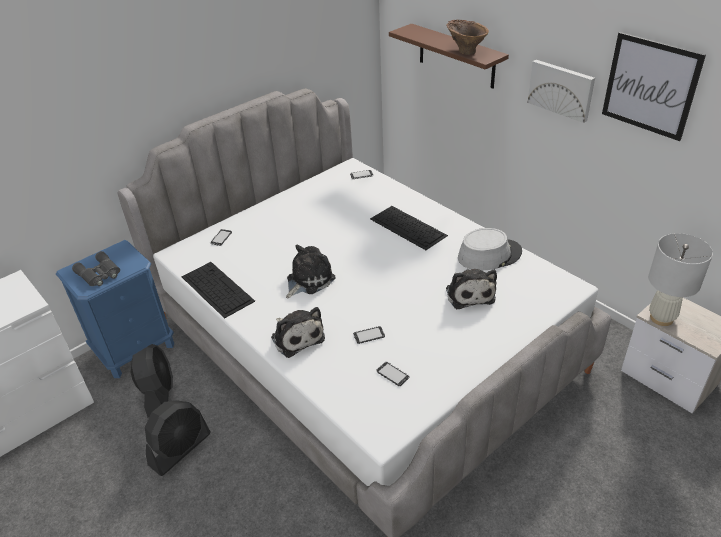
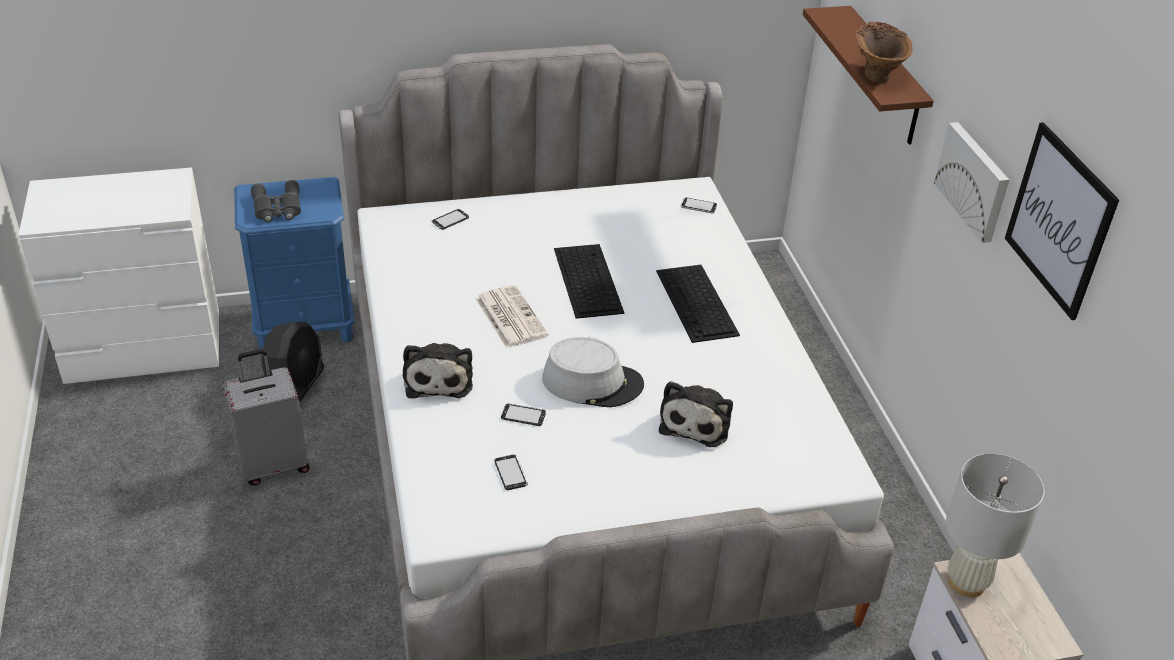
camera: 25 degrees right, 0 degrees up
(180, 449) = (273, 464): black fan -> grey suitcase
(216, 288) = (395, 281): keyboard -> keyboard (587, 279)
(308, 280) = (509, 317): plush toy -> newspaper
(489, 255) = (772, 385): grey hat -> grey hat (592, 382)

